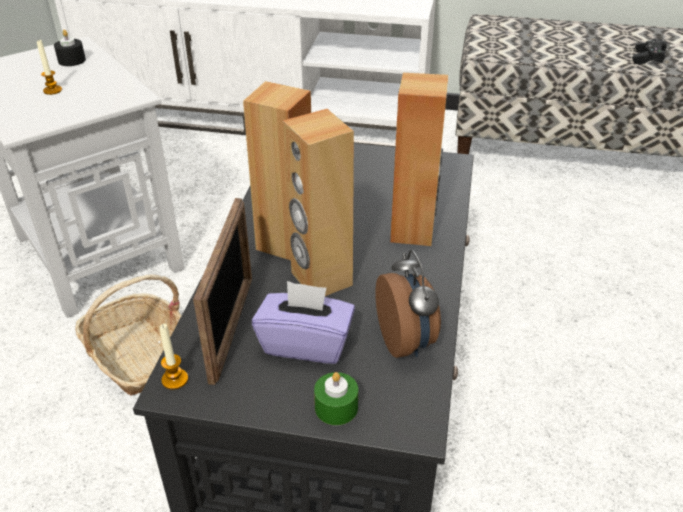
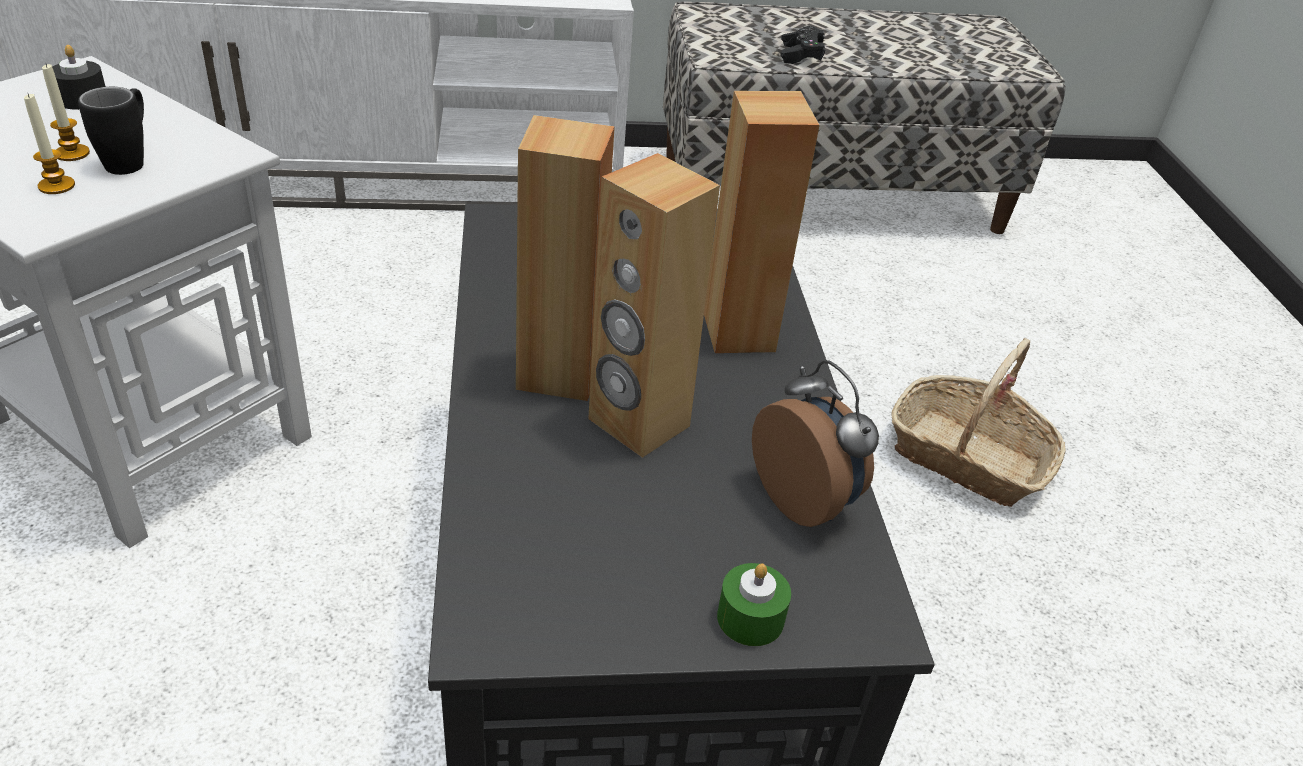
camera: 20 degrees left, 0 degrees up
(80, 96) = (131, 160): none -> black mug
(139, 355) = (283, 591): basket -> basket (968, 458)
(175, 379) = (479, 620): candle -> candle (56, 186)
(232, 327) = (534, 520): picture frame -> none
(306, 343) = (661, 526): purple tissue box -> none
(647, 59) = (937, 58): black game controller -> black game controller (800, 55)

